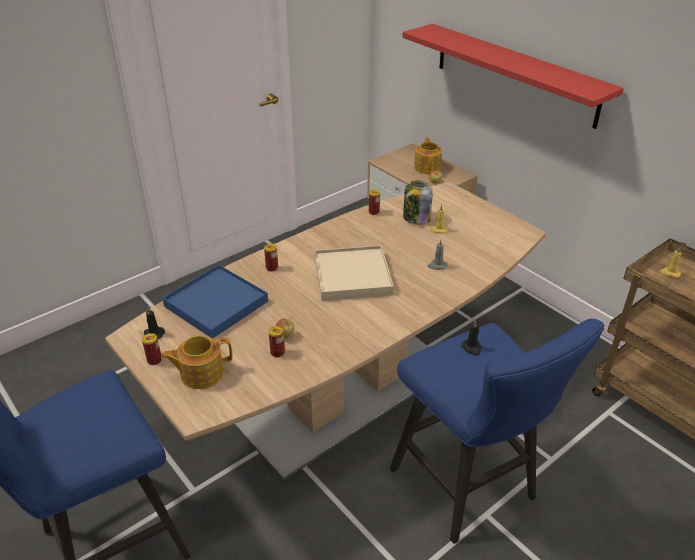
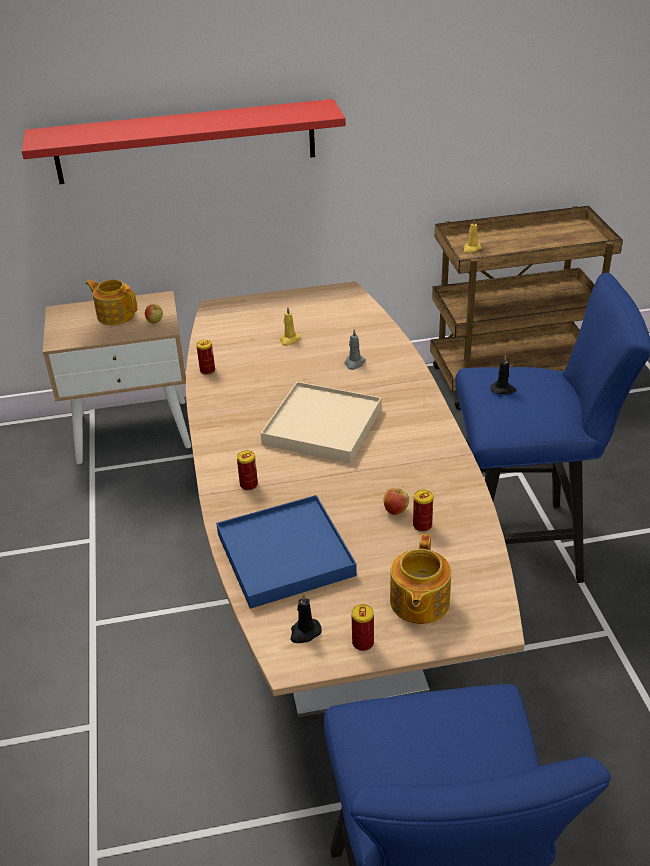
camera: 60 degrees left, 0 degrees up
(416, 218) = (252, 346): jar -> none

